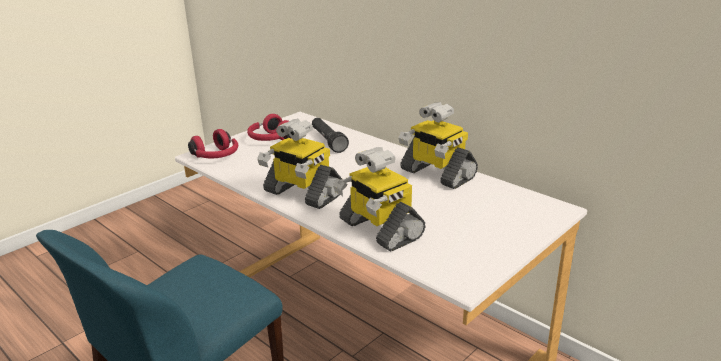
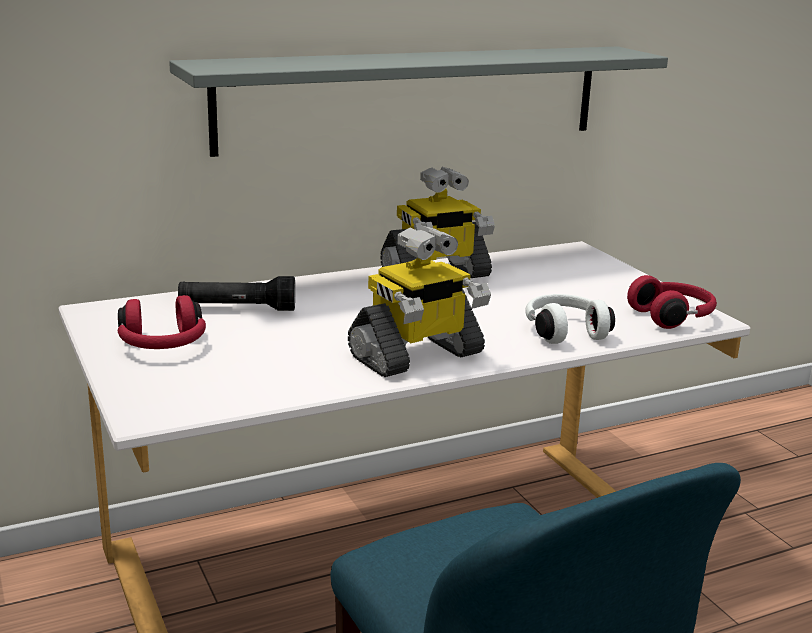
camera: 70 degrees left, 5 degrees down
(216, 156) = (178, 398): red headphones -> red headphones (673, 317)
(379, 229) = (564, 331): toy robot -> white headphones
(466, 54) = (414, 98): none -> grey shelf

